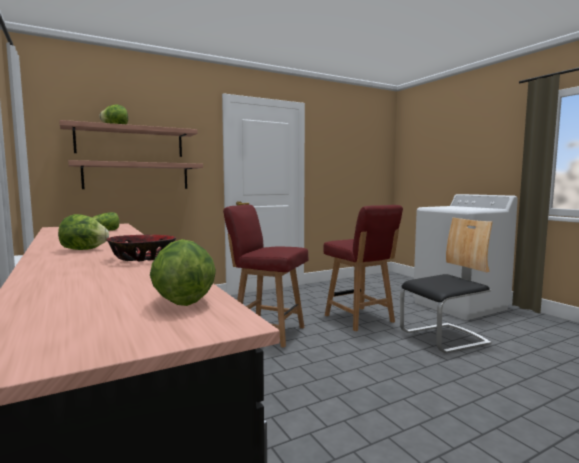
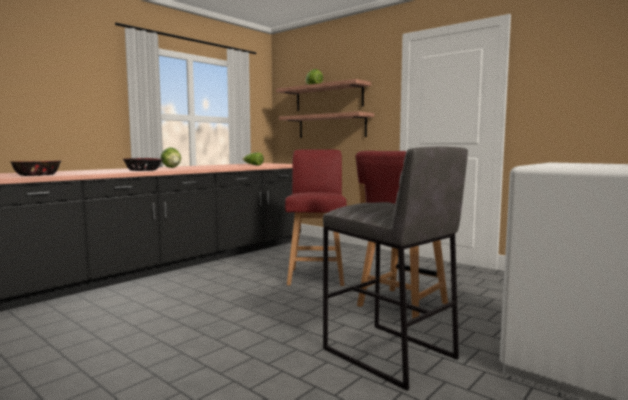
camera: 70 degrees right, 0 degrees up
(183, 302) = (37, 175): lettuce -> bowl
(444, 338) = (389, 354): chair -> grey stool

